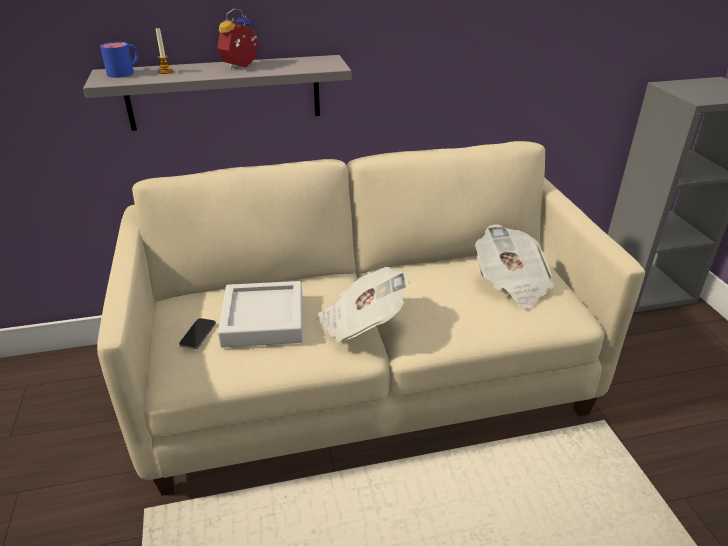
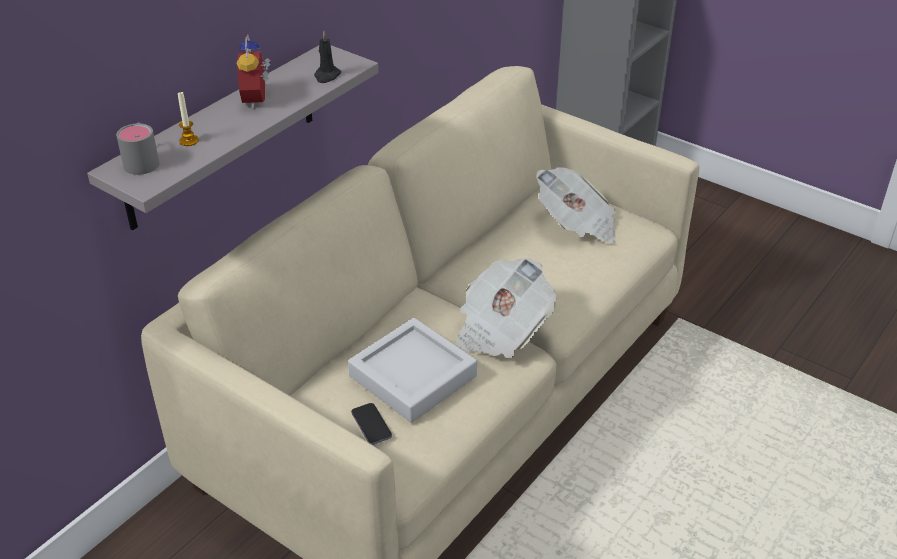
camera: 40 degrees left, 5 degrees up
(125, 72) = (142, 160): blue mug -> grey mug
(304, 67) = (327, 76): none -> black candle

